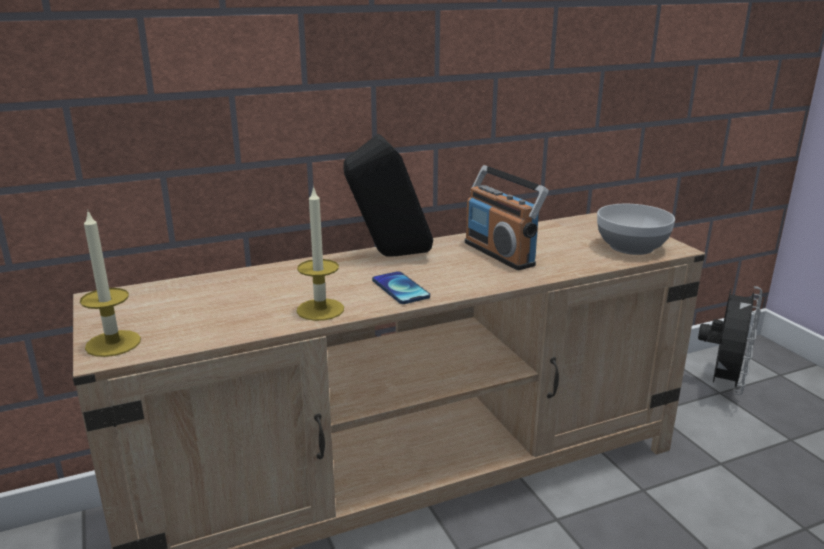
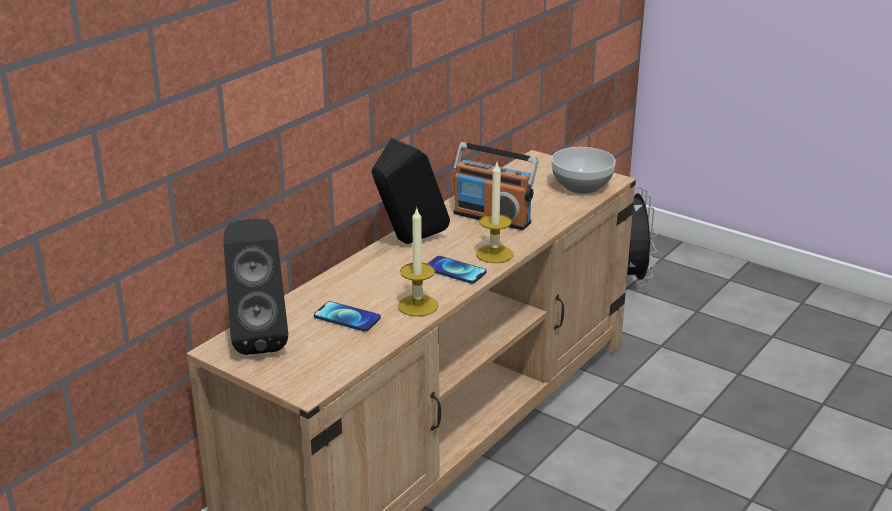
camera: 30 degrees left, 5 degrees up
(113, 343) = (298, 380): candle -> candle (494, 254)
(144, 298) = (259, 338): none -> black speaker
(241, 302) = (347, 318): none -> phone

